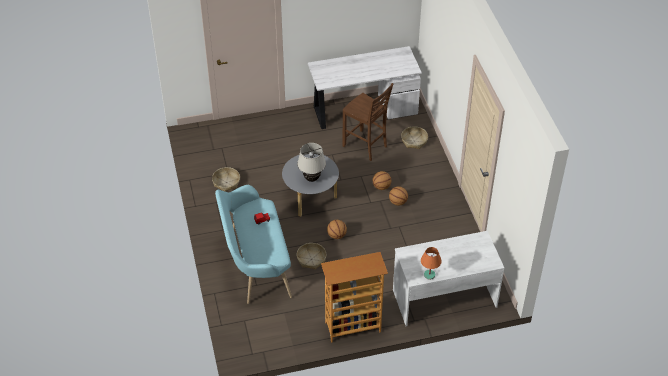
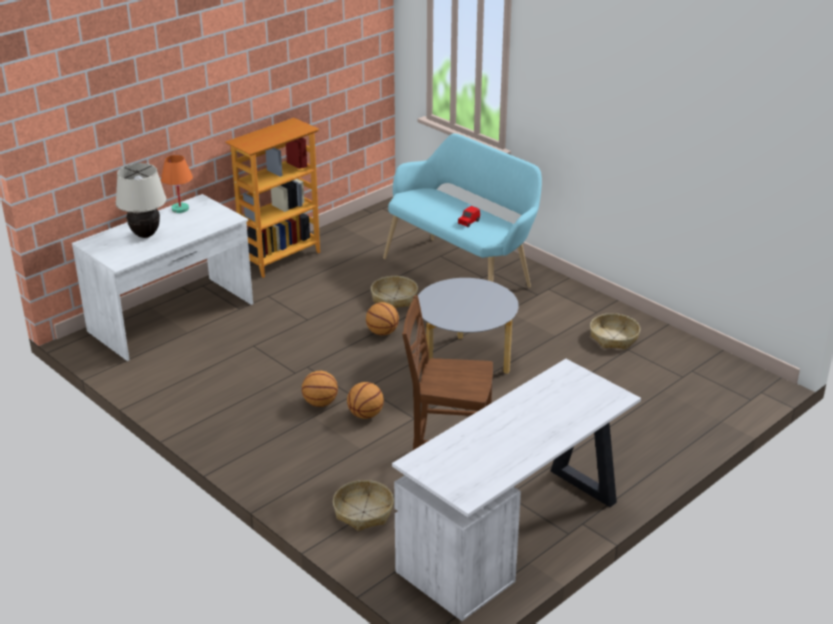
camera: 150 degrees right, 15 degrees down
(312, 179) = (456, 297): beige table lamp -> beige table lamp (145, 235)

